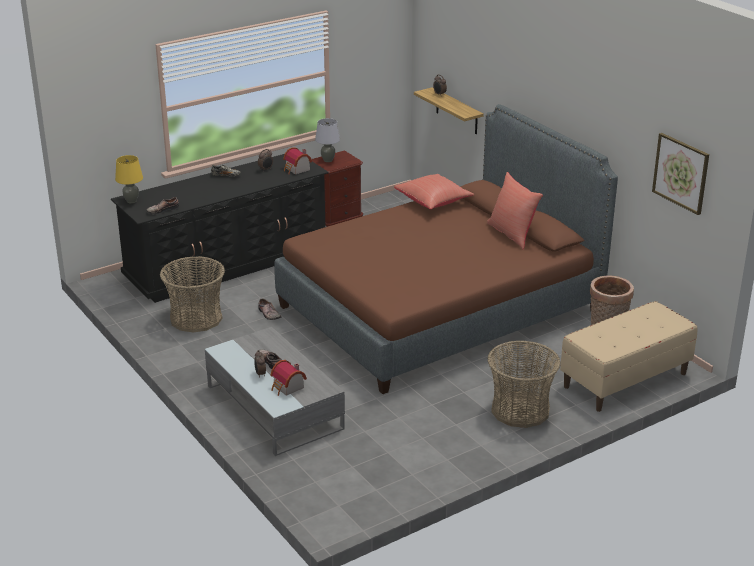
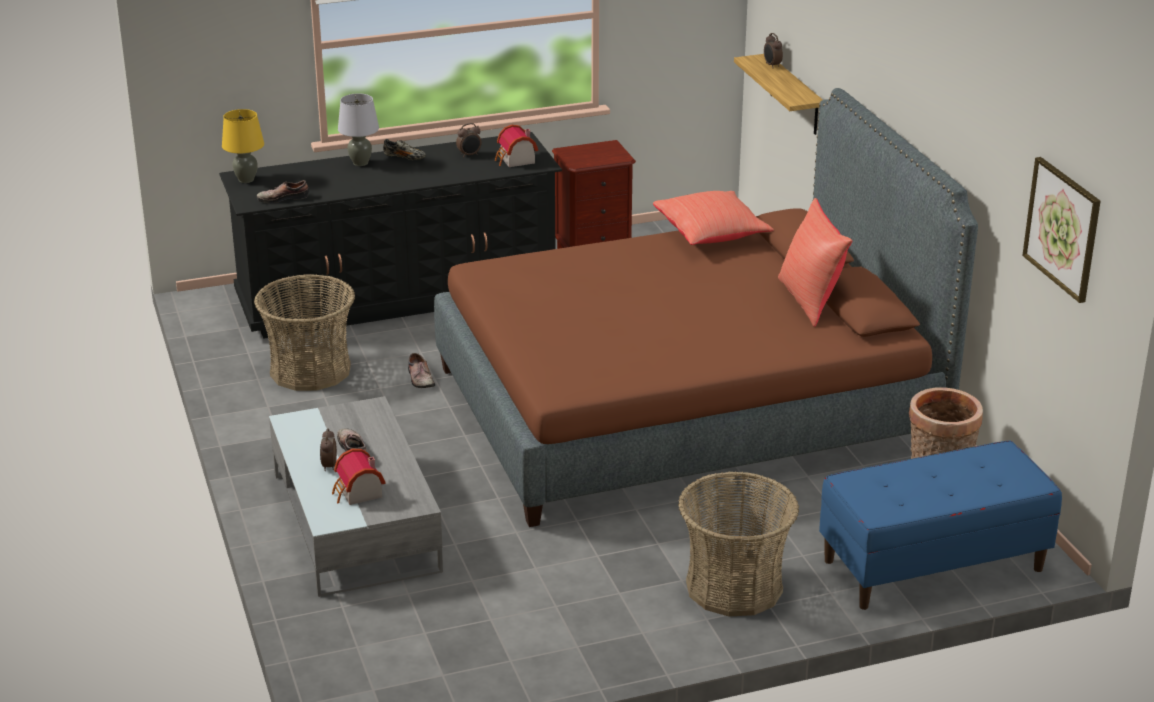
camera: 15 degrees right, 0 degrees up
(328, 160) = (582, 152): grey table lamp -> grey table lamp (360, 163)
(625, 380) = (933, 566): beige bench -> blue bench

